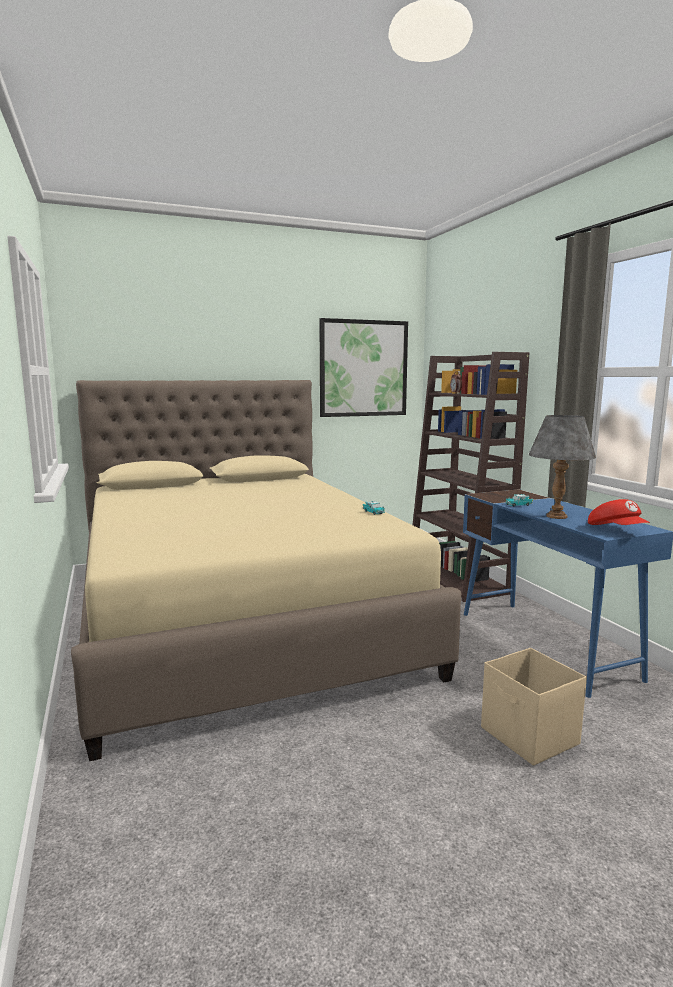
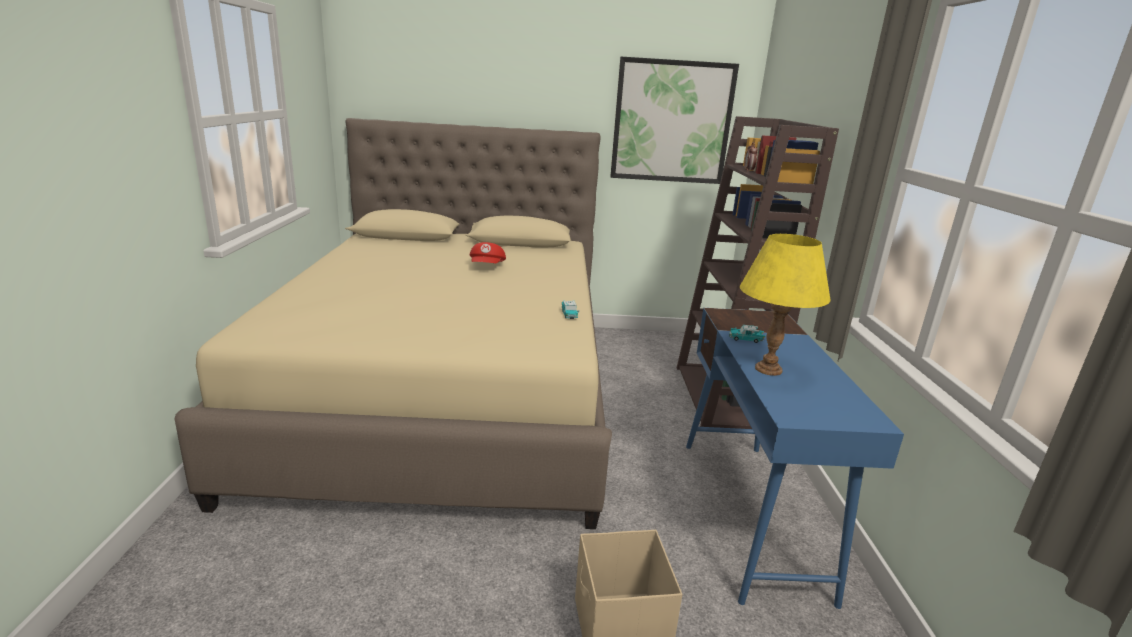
camera: 20 degrees right, 10 degrees up
(556, 516) = (767, 369): grey table lamp -> yellow table lamp
(617, 530) = (818, 413): red cap -> red cap (487, 267)

